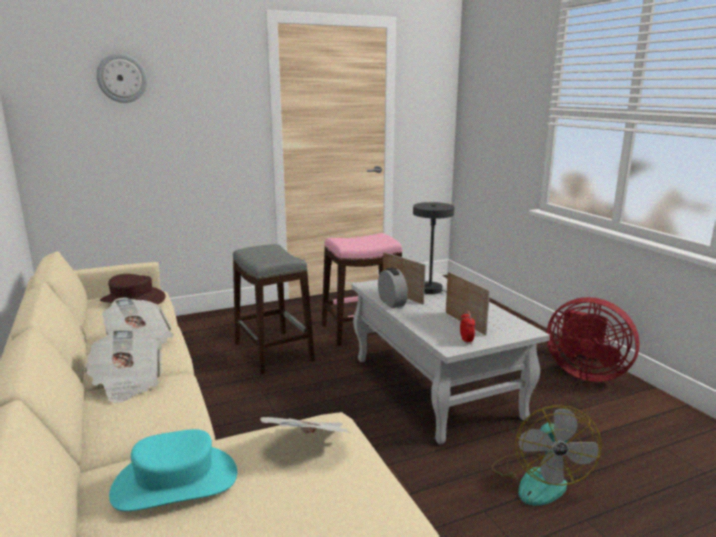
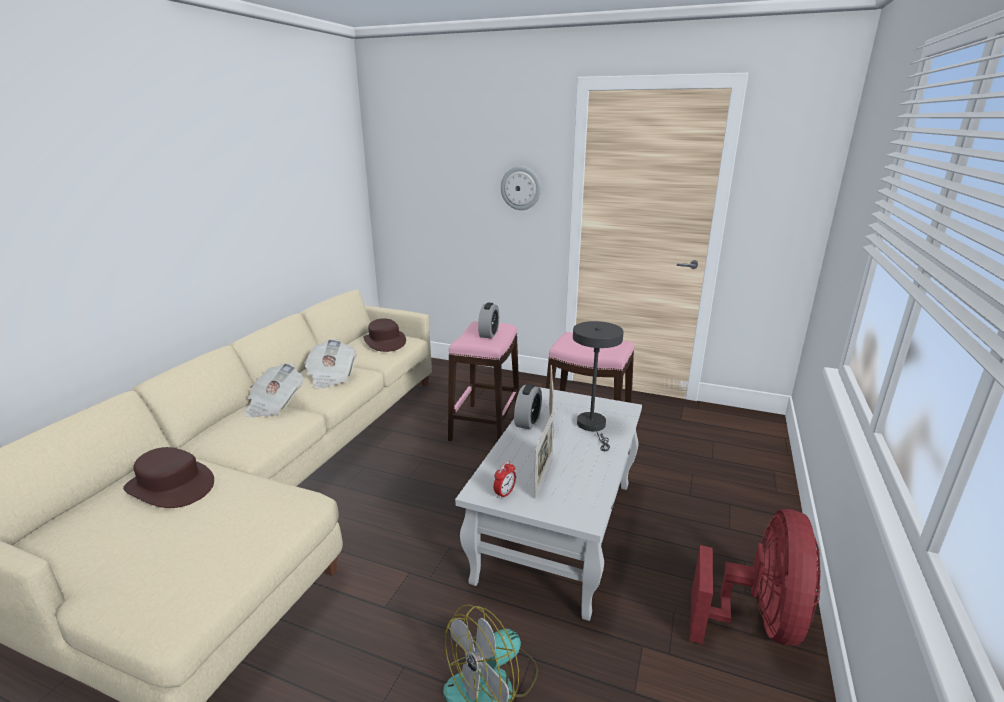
camera: 45 degrees right, 5 degrees up
(122, 78) = (443, 149): wall clock -> wall clock (521, 188)
(175, 481) = (171, 486): turquoise hat -> brown hat
(273, 253) = (489, 334): none -> alarm clock
(274, 351) = (486, 425): grey stool -> pink stool
(310, 445) = (261, 510): newspaper -> none
(584, 373) = (756, 620): red fan -> red fan turned 150 degrees counterclockwise

